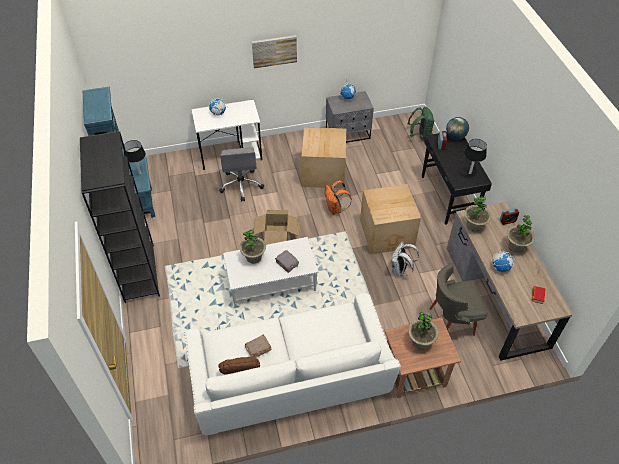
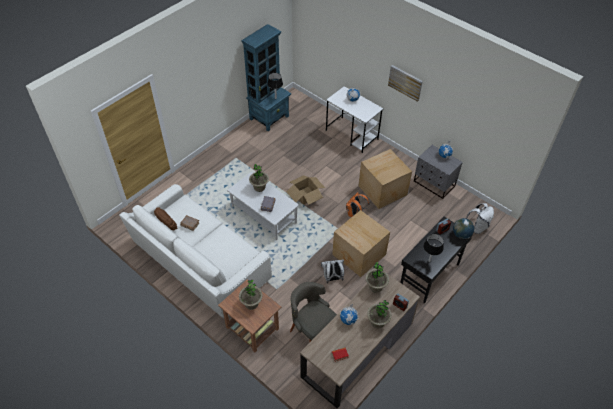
camera: 55 degrees right, 0 degrees up
(139, 272) = (222, 149): black bookcase -> none
(241, 185) = (330, 155): grey office chair -> none
(420, 136) = (477, 227): green backpack -> white backpack

